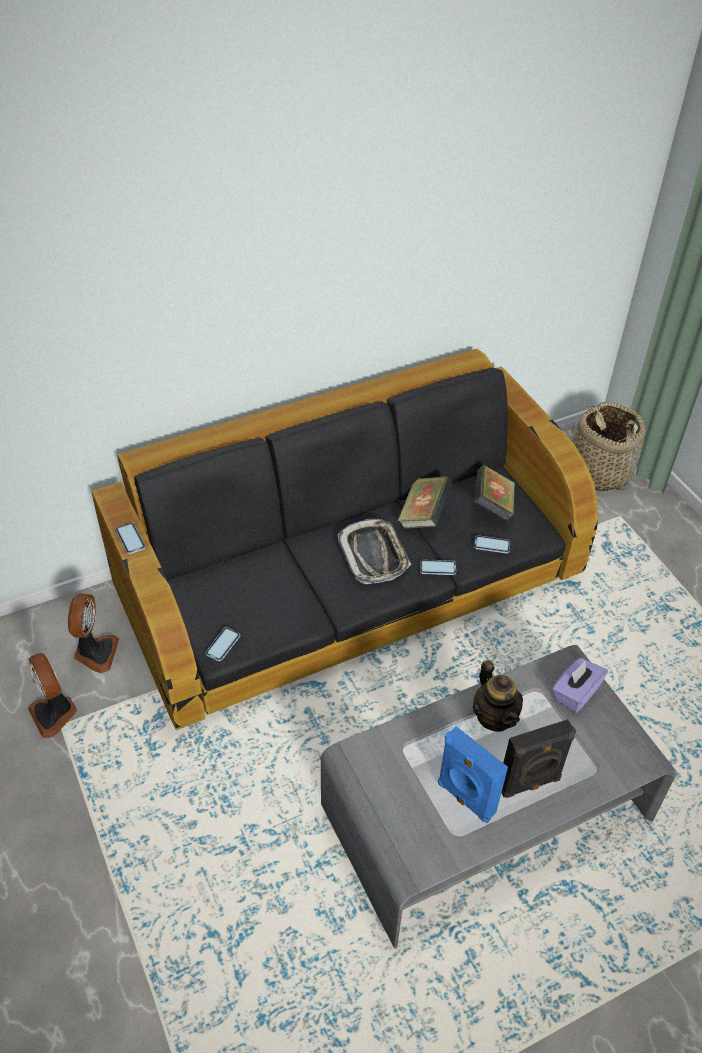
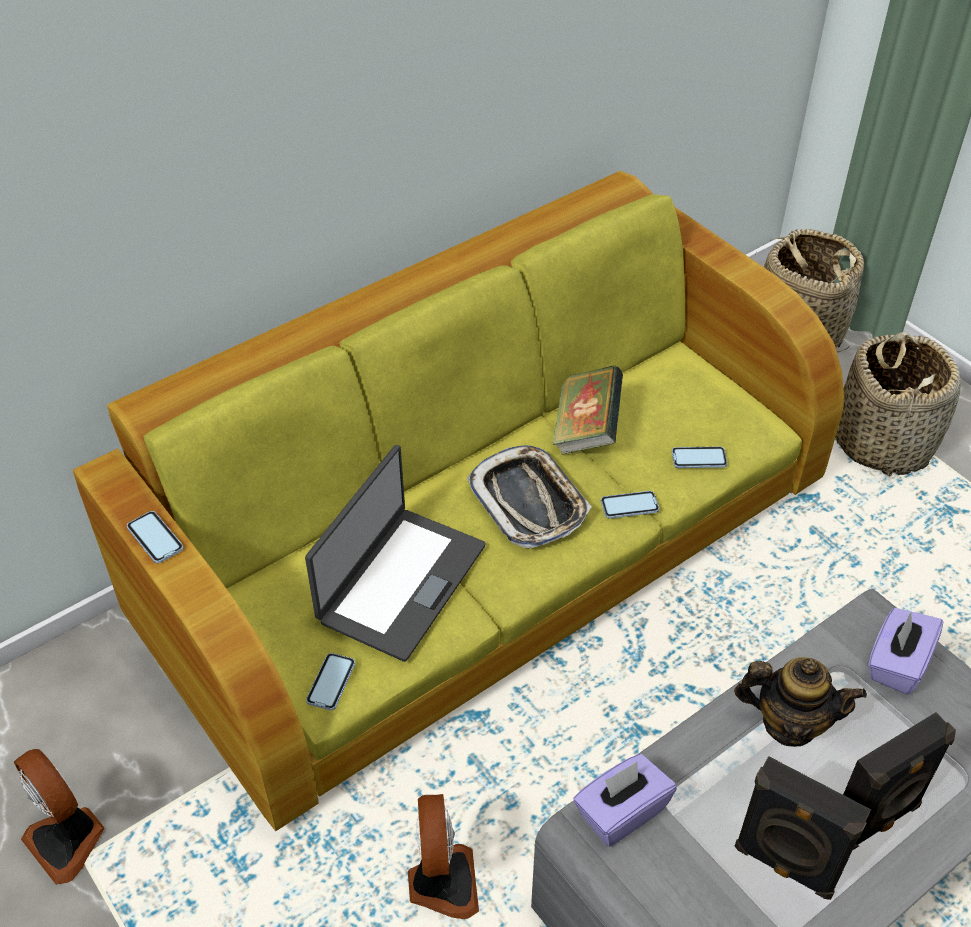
camera: 10 degrees left, 0 degrees up
(95, 653) = (114, 727): fan -> fan (442, 884)
(280, 592) = (400, 582): none -> laptop
(350, 582) = (487, 548): black sofa -> green sofa
(374, 749) = (621, 812): none -> purple tissue box
(465, 799) = (785, 866): blue speaker -> black speaker
(492, 505) = (682, 400): book -> none
(494, 717) = (789, 723): teapot -> teapot turned 45 degrees counterclockwise
(635, 554) = (882, 441): none -> basket

